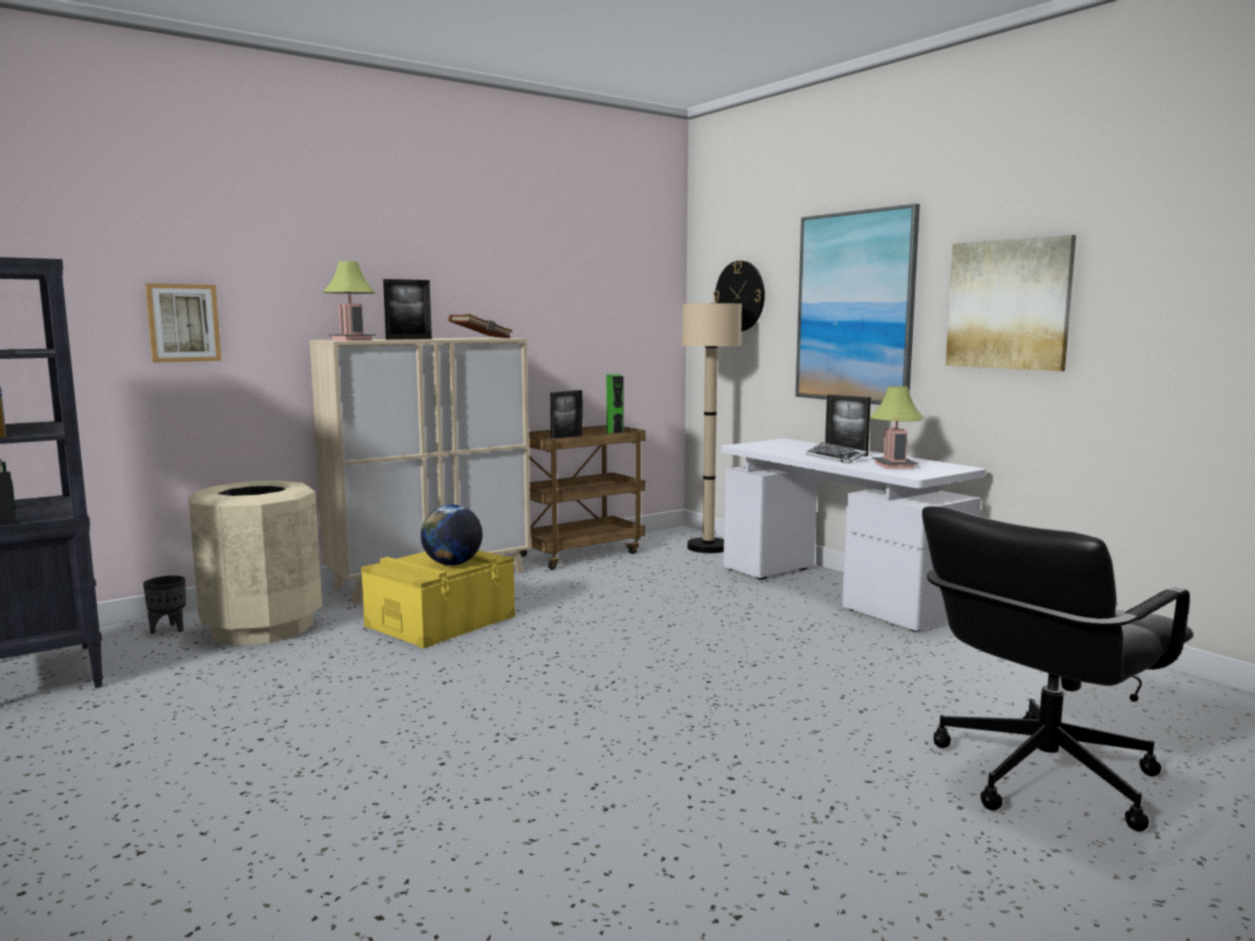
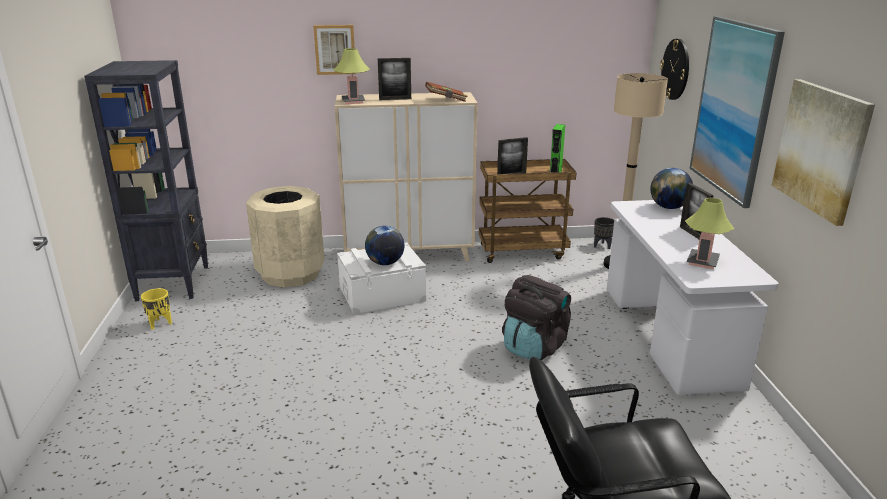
camera: 30 degrees right, 15 degrees up
(67, 729) = (160, 324): none -> yellow planter
(169, 629) = (249, 263): black planter -> black planter (602, 246)
(183, 323) = (260, 84): picture -> picture (335, 49)
(440, 621) = (382, 294): yellow storage box -> white storage box
(710, 628) = (534, 347): none -> black backpack
(787, 443) = (668, 207): none -> globe
(835, 458) = (672, 239): keyboard -> none

